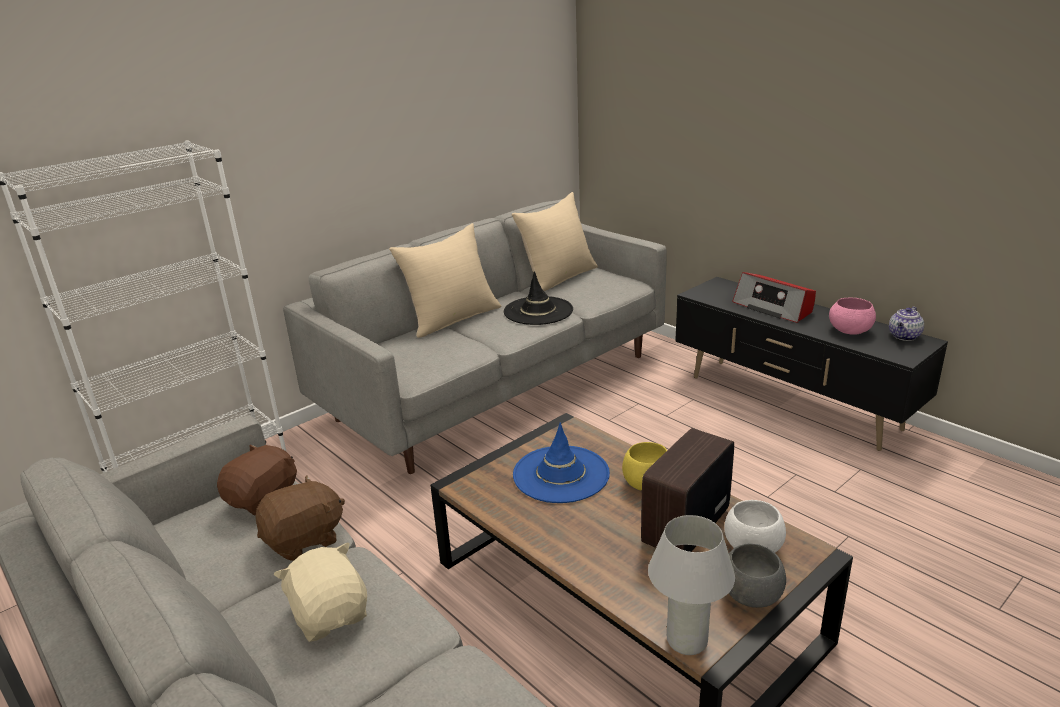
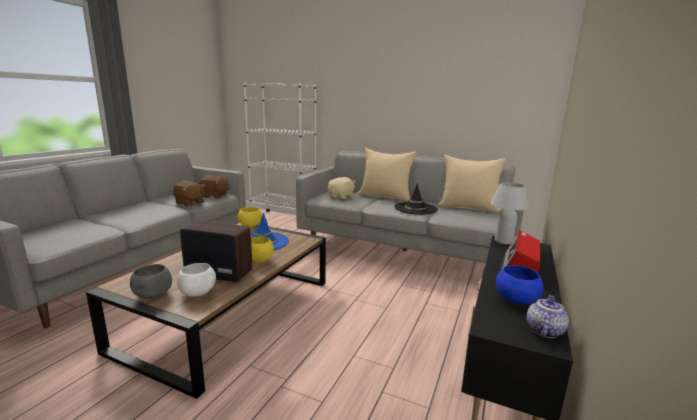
camera: 65 degrees right, 10 degrees down
(330, 614) = (144, 212): beige plush toy -> beige plush toy (341, 197)
(462, 483) = (250, 226): none -> yellow bowl
(687, 641) = (123, 281): white table lamp -> white table lamp (503, 241)
(850, 331) = (515, 300): pink bowl -> blue bowl
(904, 336) = (544, 330): teapot -> teapot turned 105 degrees clockwise

